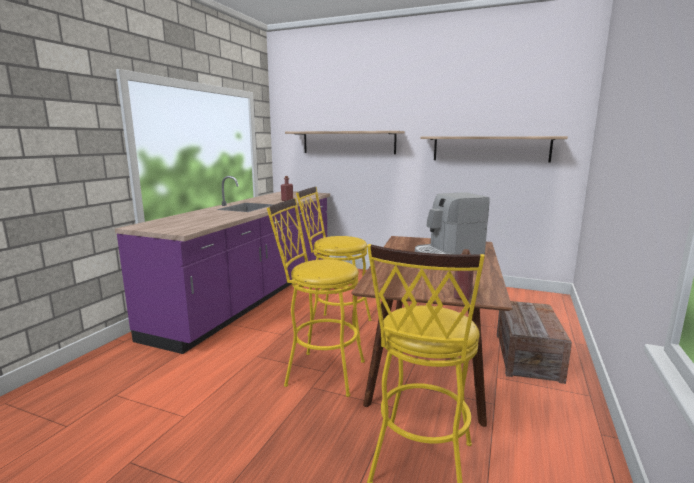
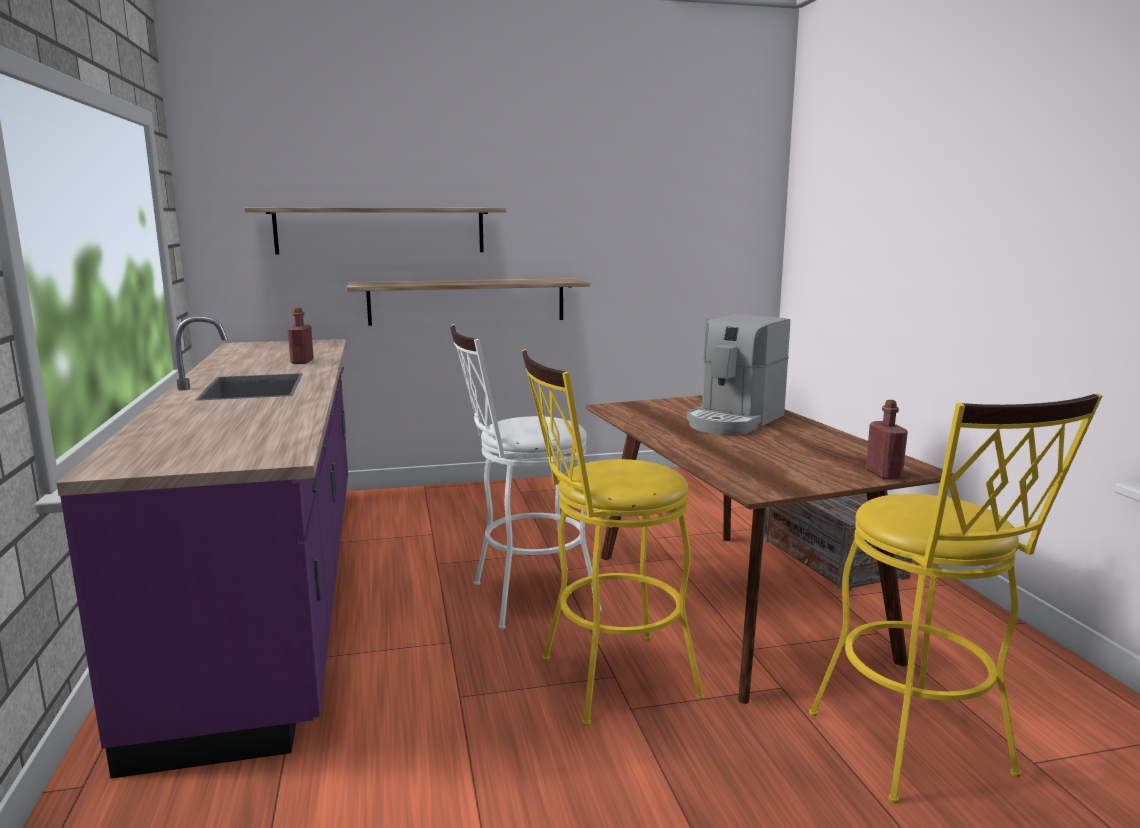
camera: 35 degrees left, 0 degrees up
(334, 326) = (523, 598): yellow stool -> white stool
(490, 149) = (647, 239): shelf -> shelf (467, 301)

